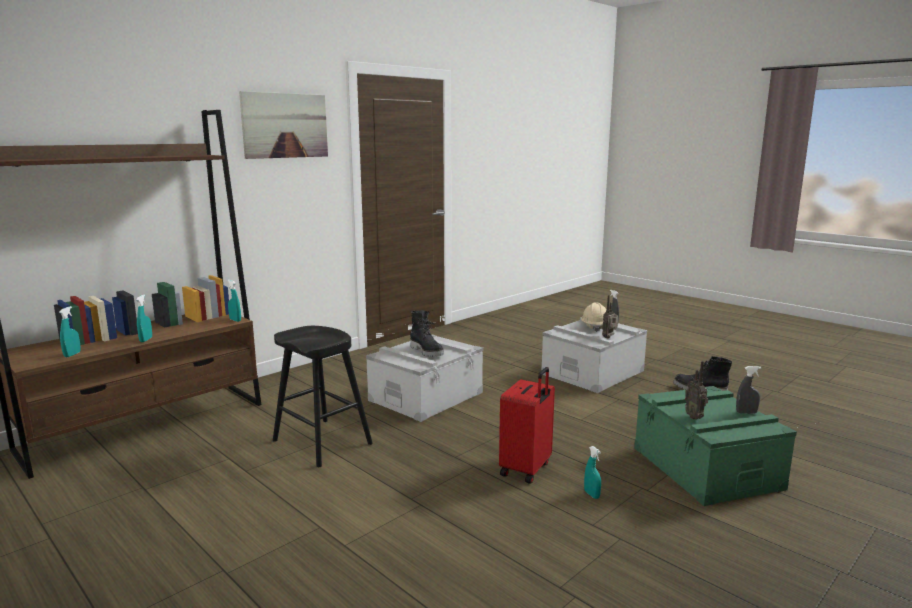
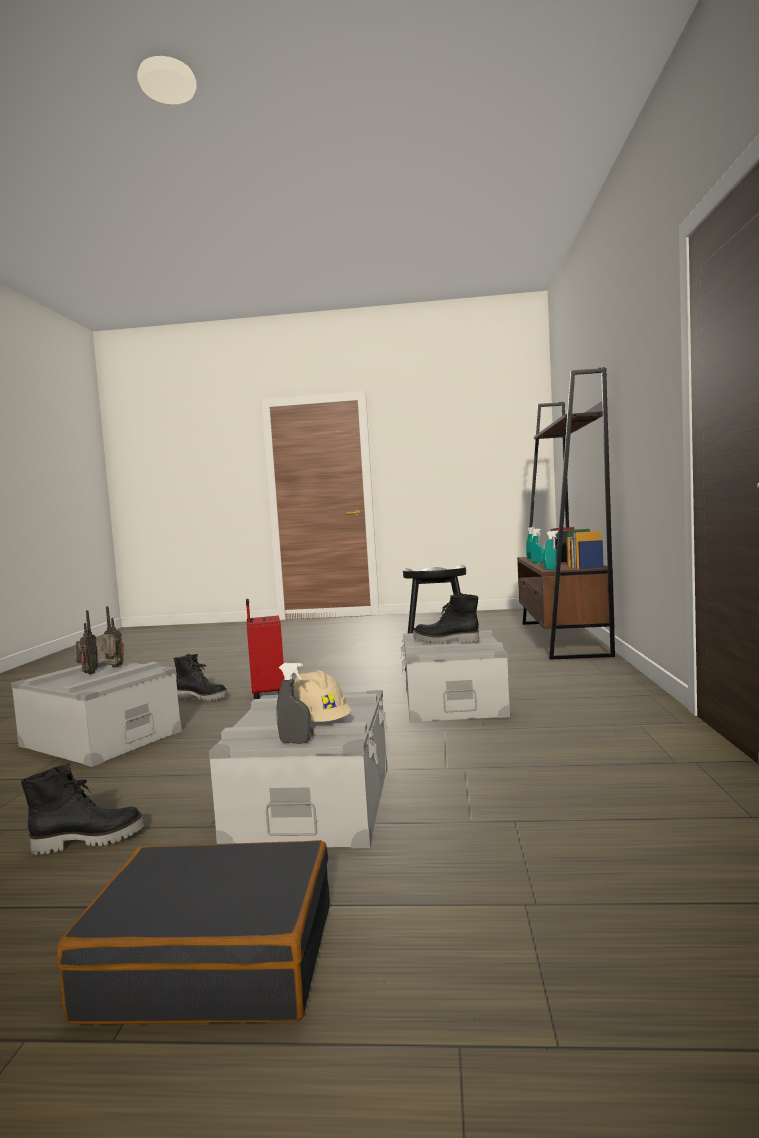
camera: 140 degrees right, 10 degrees down
(285, 125) = (643, 359): picture -> none
(591, 494) = (203, 698): turquoise spray bottle -> black boot
(609, 338) = (266, 713): radio -> radio (87, 674)
(656, 350) = (213, 959): none -> black suitcase
(706, 468) = (100, 738): green storage box -> grey storage box
(746, 412) = (55, 682): grey spray bottle -> none

